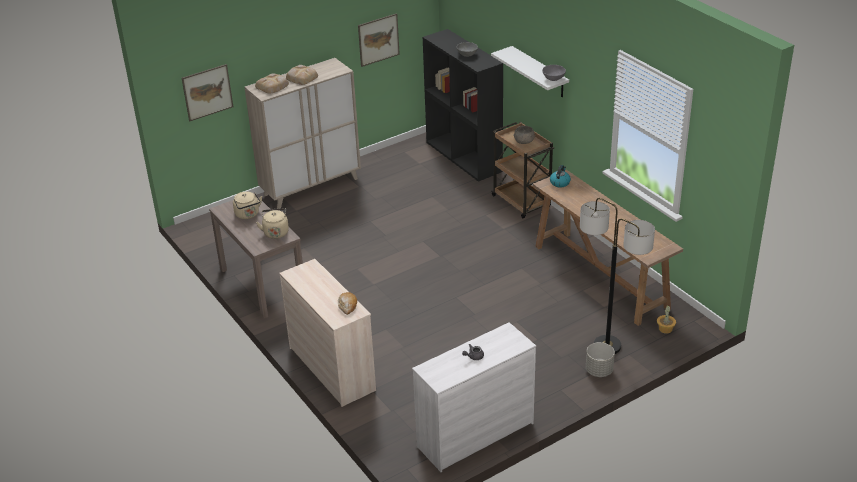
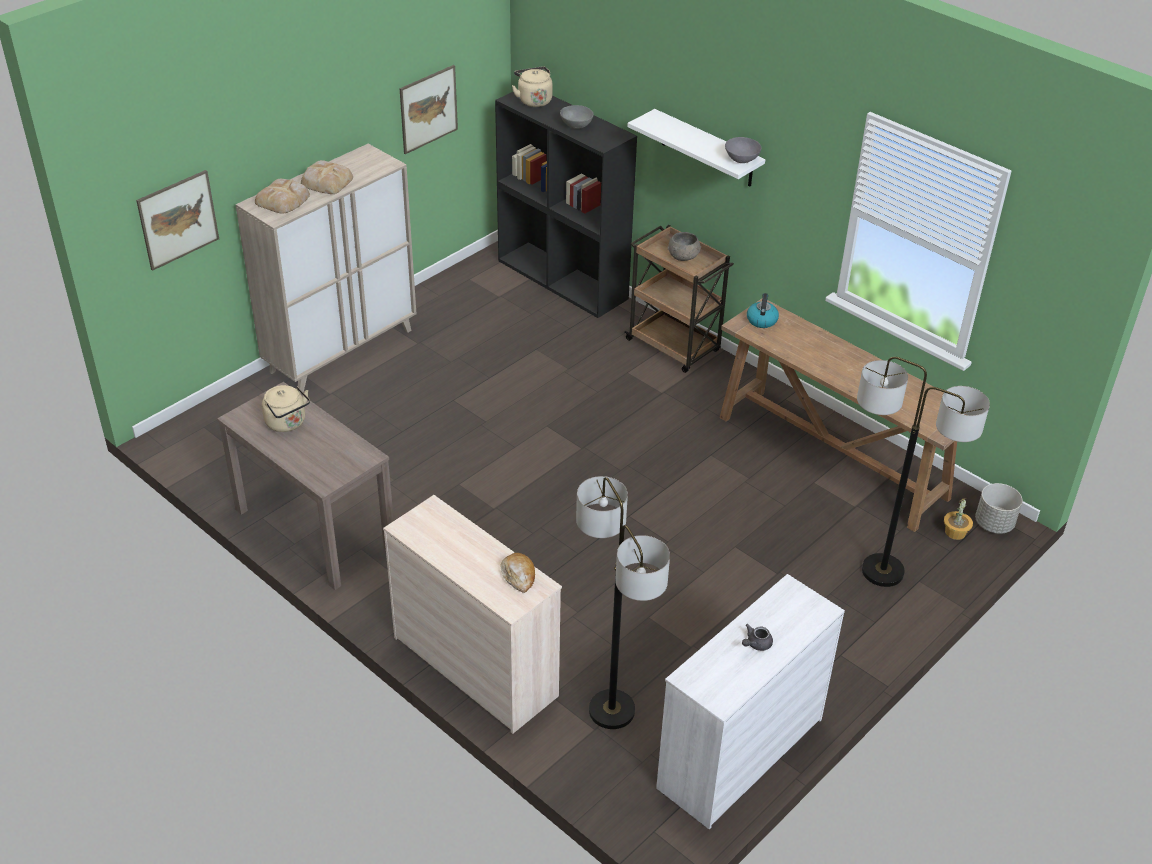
camera: 15 degrees left, 5 degrees up
(275, 232) = (344, 450): beige kettle -> beige kettle (533, 100)
(405, 402) = (611, 711): none -> floor lamp
(599, 371) = (886, 615): grey planter -> grey planter (994, 524)

